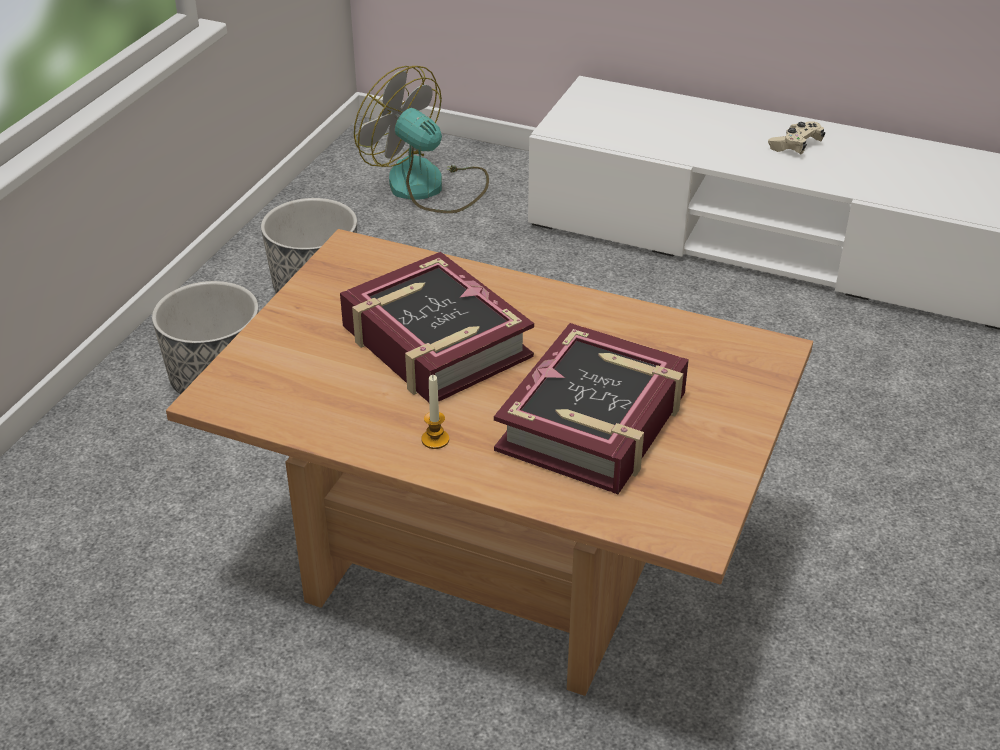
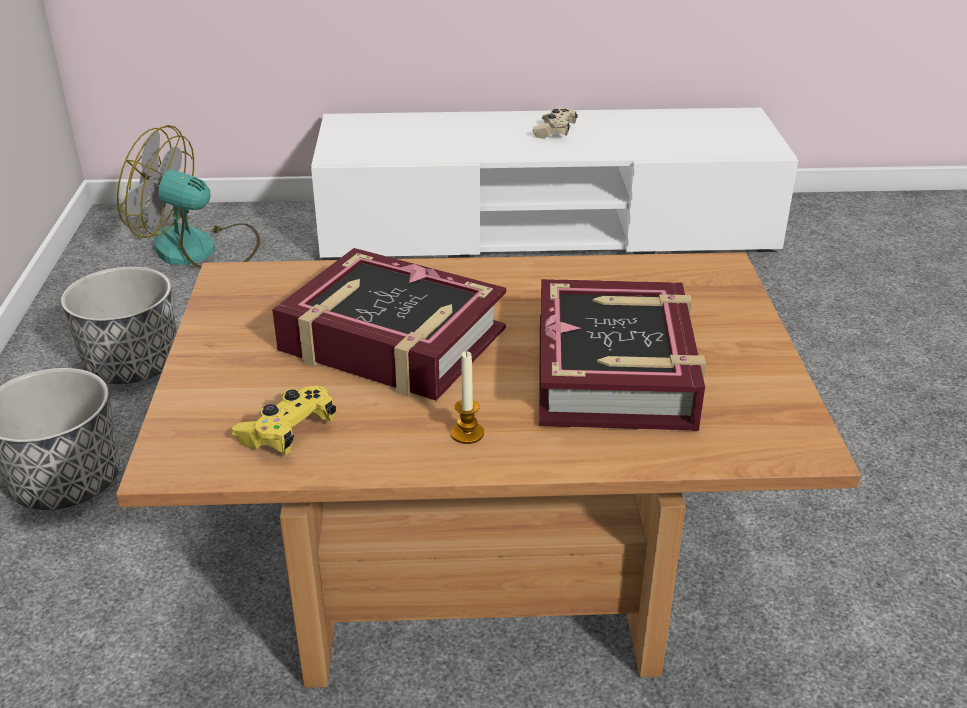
camera: 25 degrees left, 5 degrees down
(306, 398) = (287, 433): none -> yellow game controller

